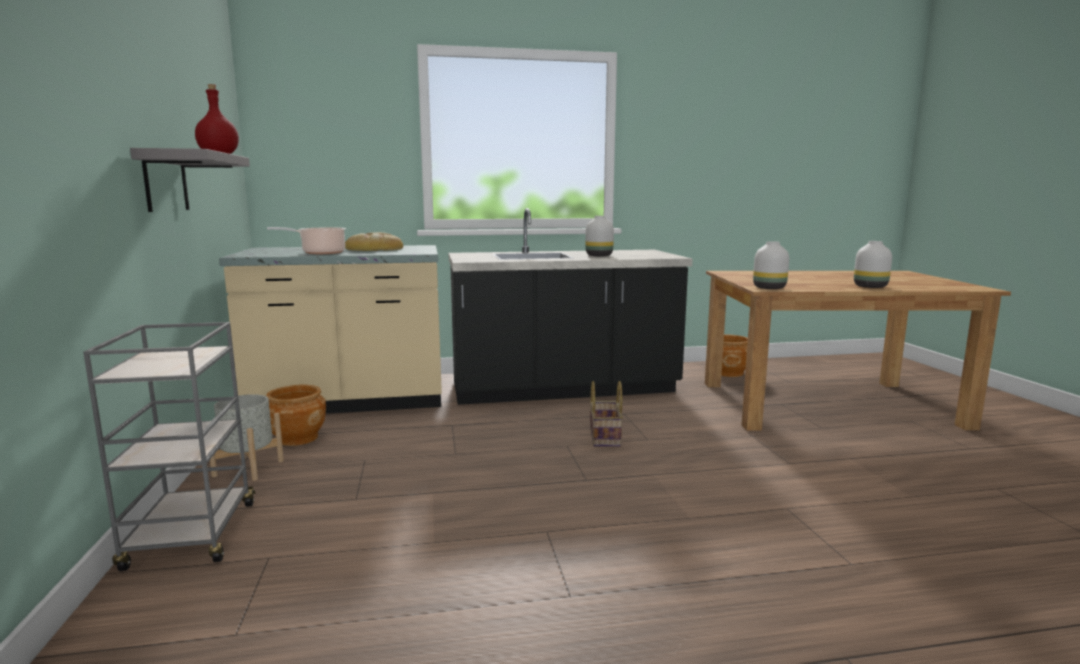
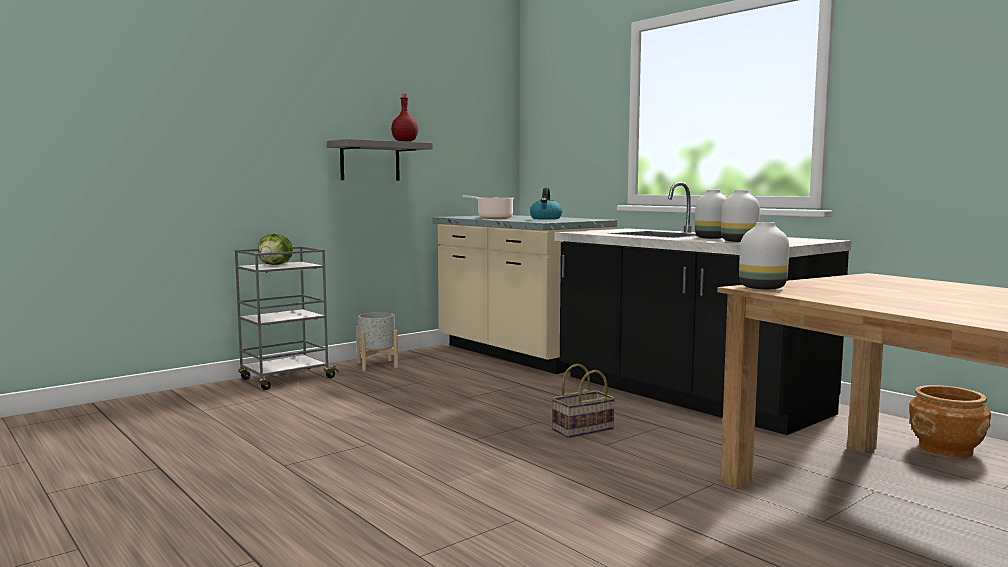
camera: 60 degrees right, 5 degrees down
(158, 362) = (276, 265): none -> lettuce
(297, 438) = (435, 361): brown planter -> none
(373, 249) = (546, 218): bread -> kettle
(869, 287) = (915, 308): white vase -> white vase (738, 241)

